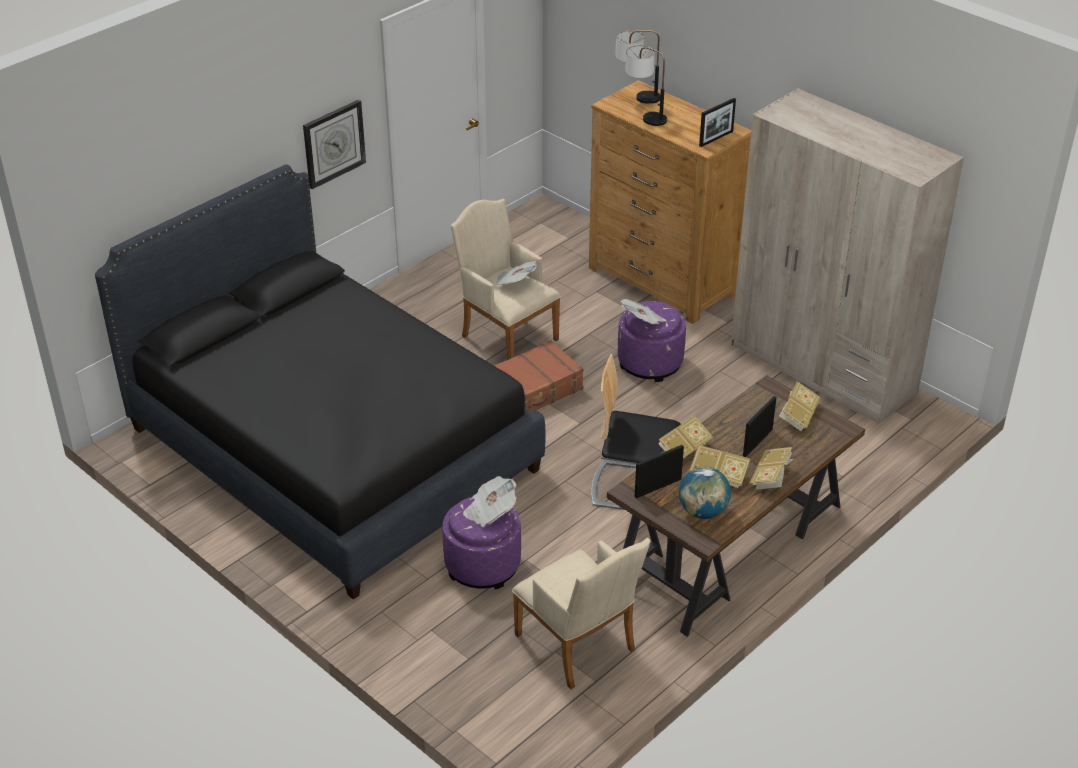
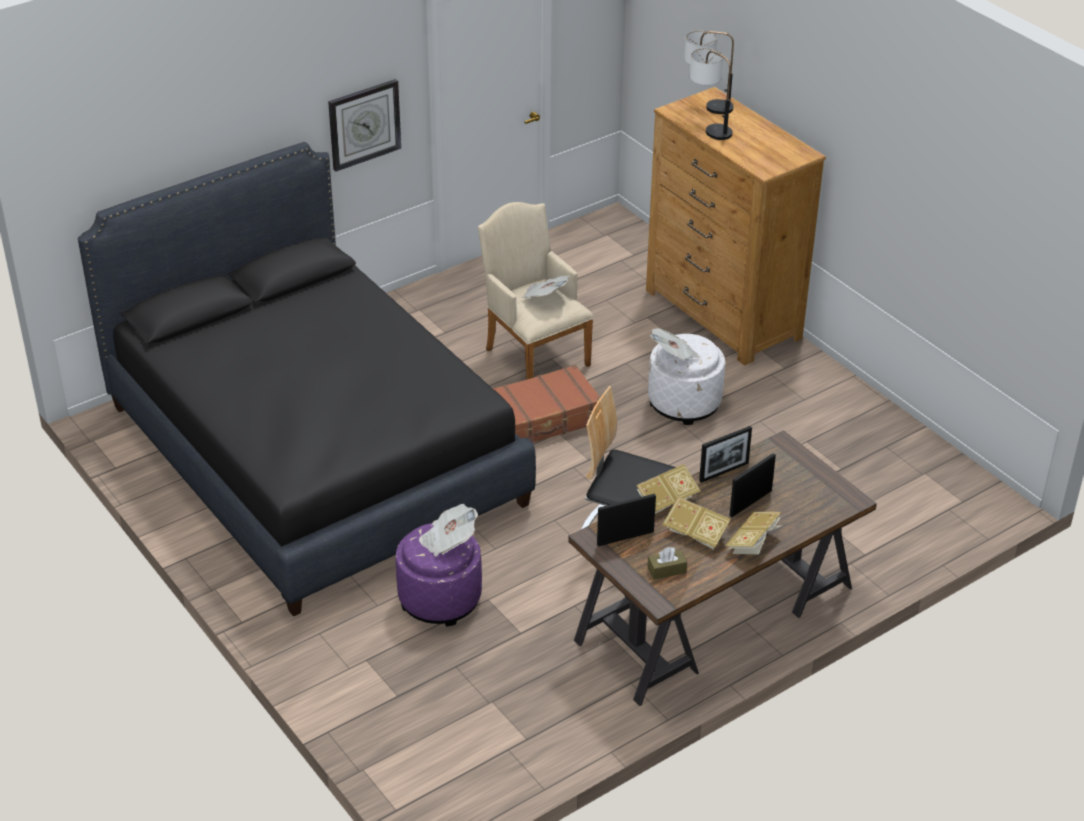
camera: 10 degrees right, 0 degrees up
(579, 647) = (519, 700): beige armchair -> none
(650, 362) = (684, 402): purple ottoman -> white ottoman
(703, 511) = (666, 570): globe -> brown tissue box
(716, 138) = (780, 160): picture frame -> picture frame (723, 472)
(798, 416) = (805, 479): book -> none
(822, 369) = (877, 432): beige wardrobe -> none

